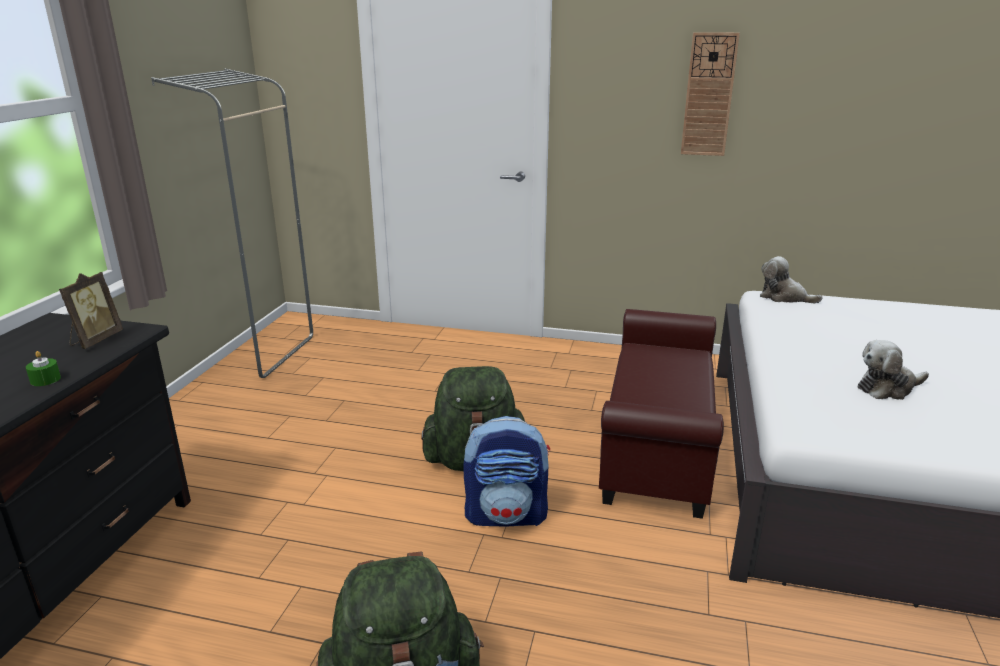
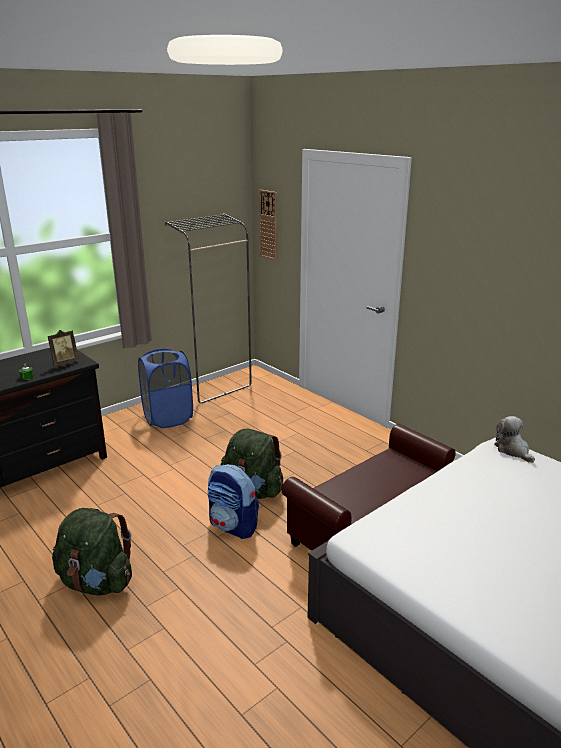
camera: 35 degrees right, 0 degrees up
(233, 412) = (168, 418): none -> blue laundry basket
(708, 95) = (506, 276): wall clock -> wall clock (269, 225)
(887, 388) = (467, 537): plush toy -> none

